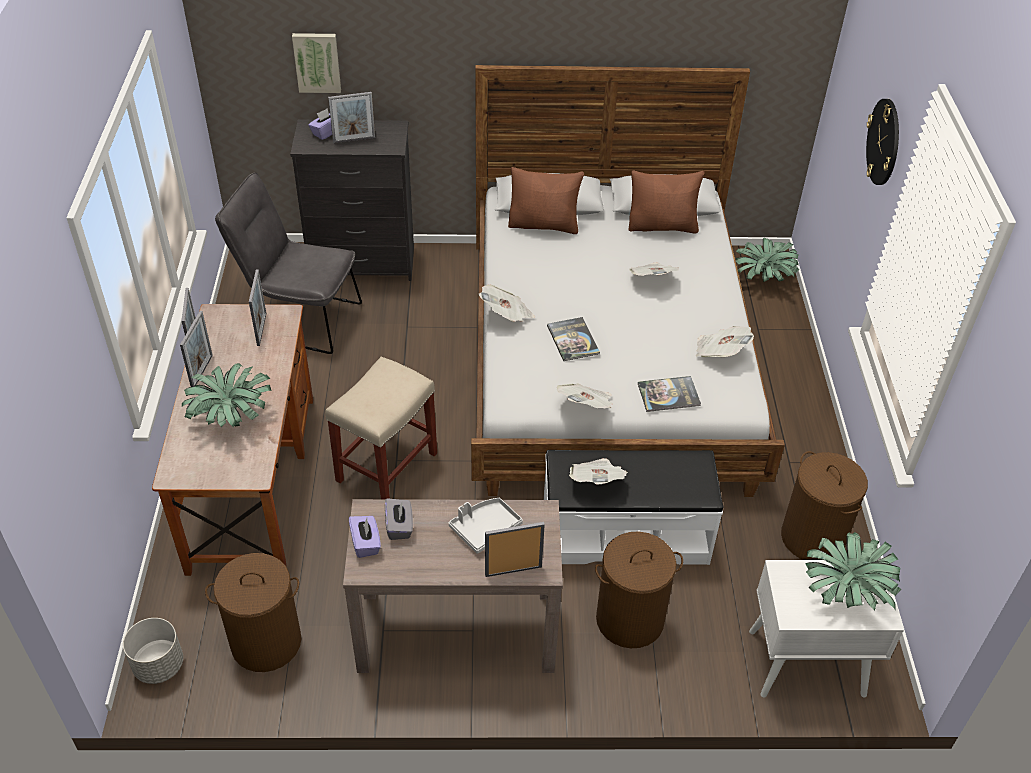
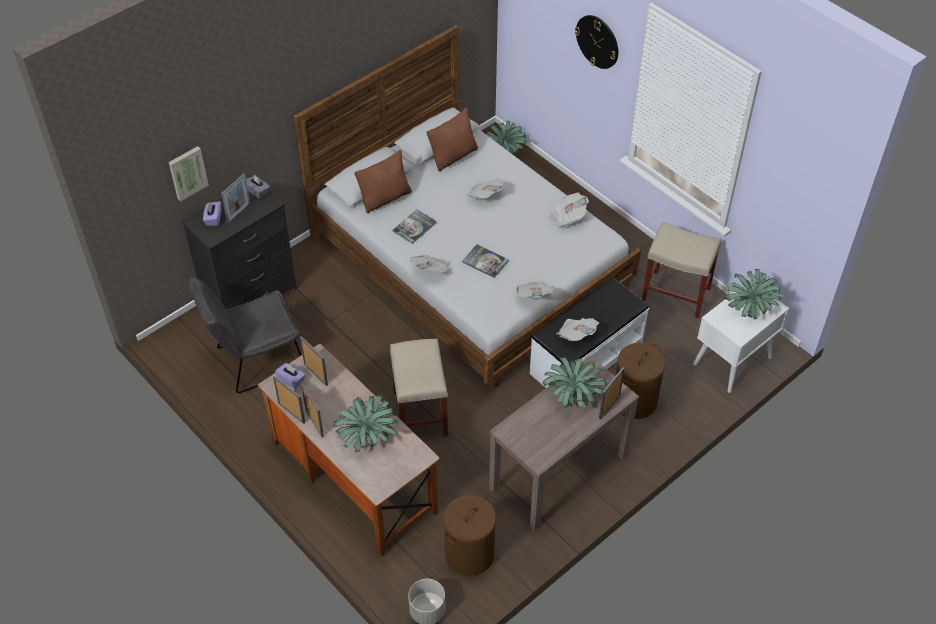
camera: 40 degrees left, 5 degrees up
(366, 543) = (524, 447): purple tissue box -> purple tissue box (291, 380)
(399, 526) = (530, 426): grey tissue box -> grey tissue box (258, 191)
(485, 528) = (572, 396): grey tray -> potted plant
(668, 394) = (567, 260): book -> book (414, 227)
(812, 537) = (675, 294): brown laundry basket -> beige stool

